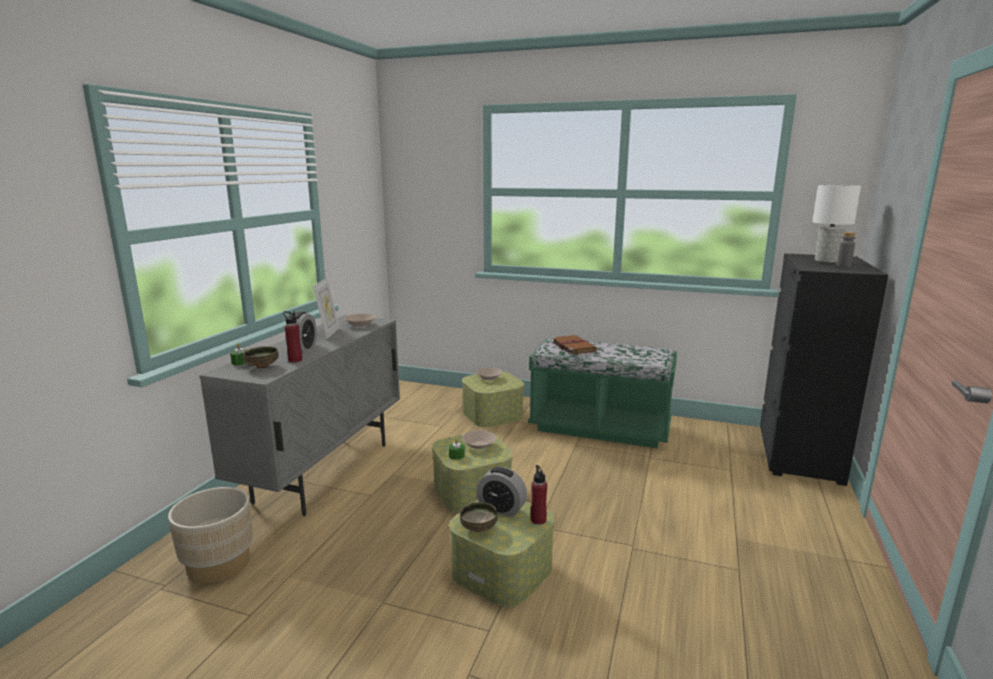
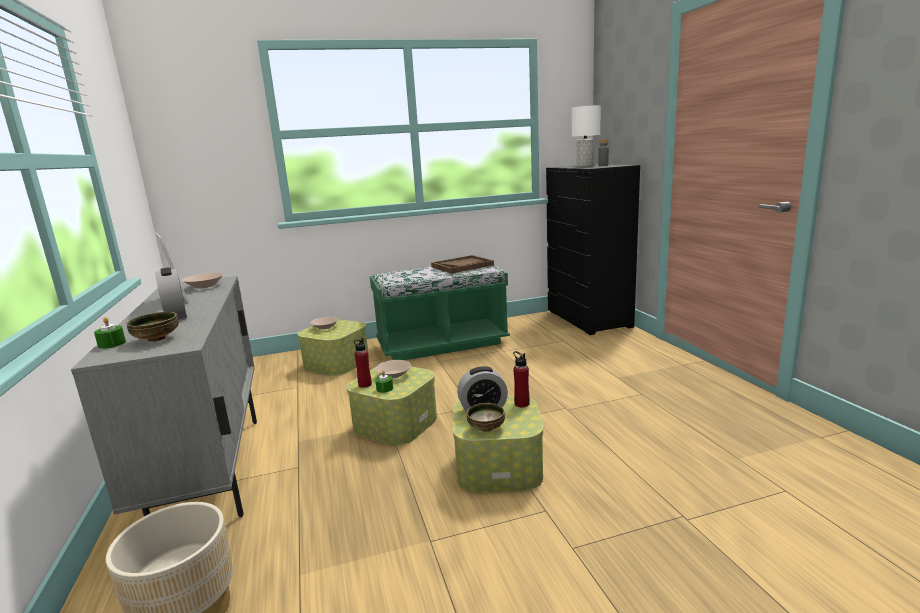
camera: 35 degrees left, 0 degrees up
(295, 360) = (190, 324): red bottle -> red bottle (365, 384)
(573, 346) = (409, 273): brown book -> none
(634, 351) = (462, 266): none -> brown tray

